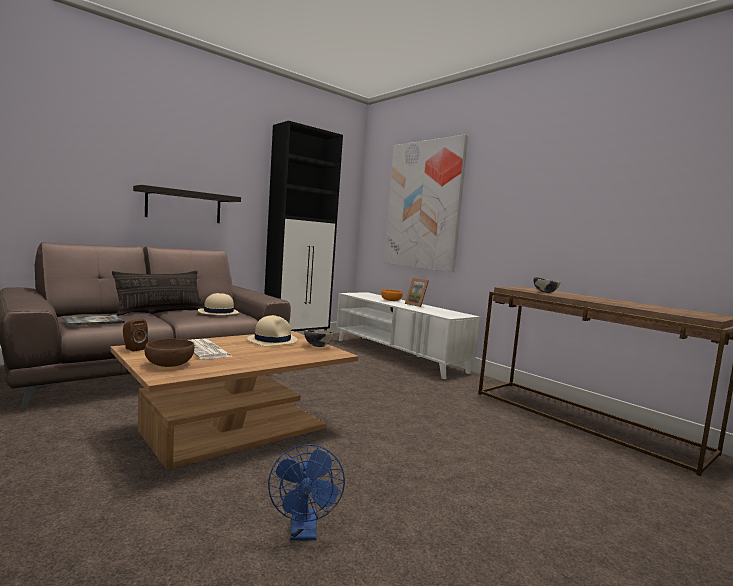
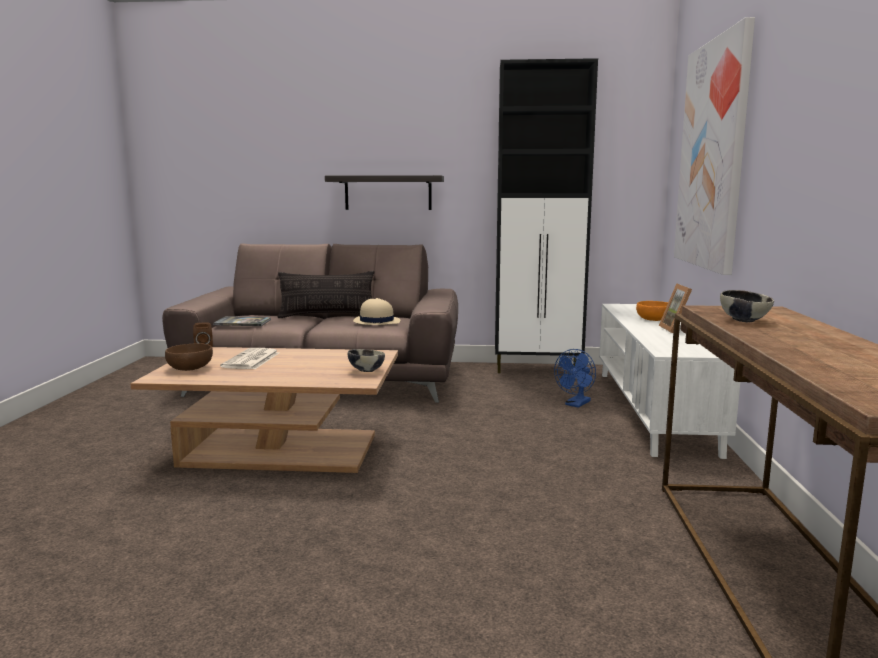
camera: 45 degrees right, 5 degrees up
(272, 340) = (340, 358): beige hat -> none
(304, 532) = (157, 549): blue fan -> blue fan (576, 404)

